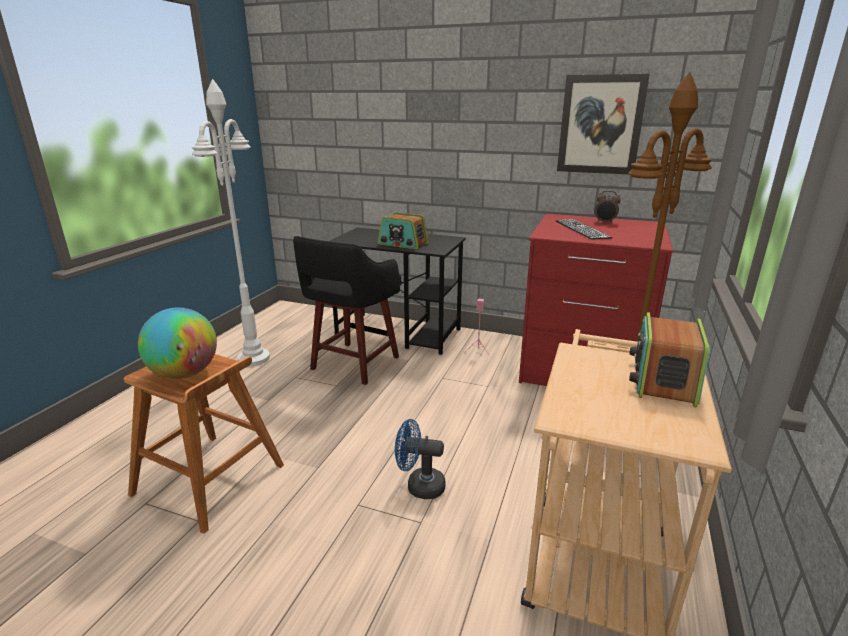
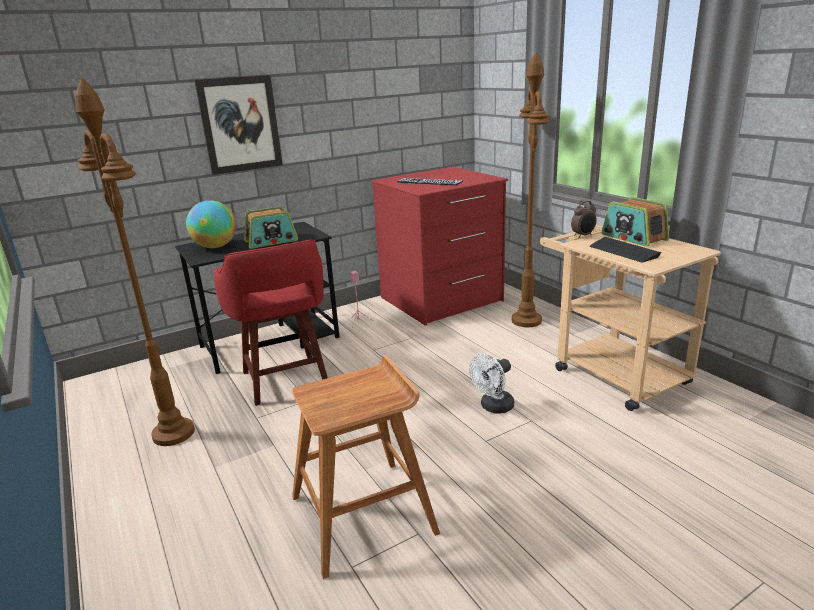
camera: 50 degrees left, 0 degrees up
(185, 374) = (357, 397): globe -> globe (215, 247)
(254, 359) = (174, 433): white floor lamp -> brown floor lamp
(353, 364) = (286, 381): black stool -> red stool
(419, 486) = (493, 407): blue fan -> white fan
(590, 385) = (623, 251): none -> keyboard
(600, 125) = (396, 96): picture -> picture (240, 124)
(605, 222) = (426, 175): alarm clock -> alarm clock (583, 235)

